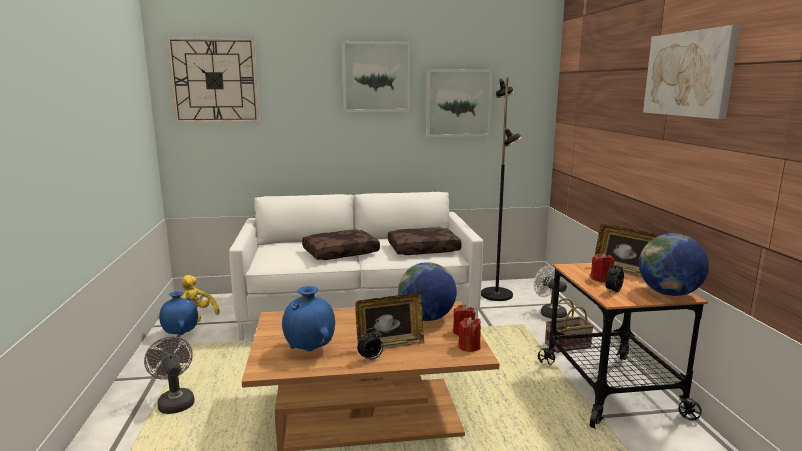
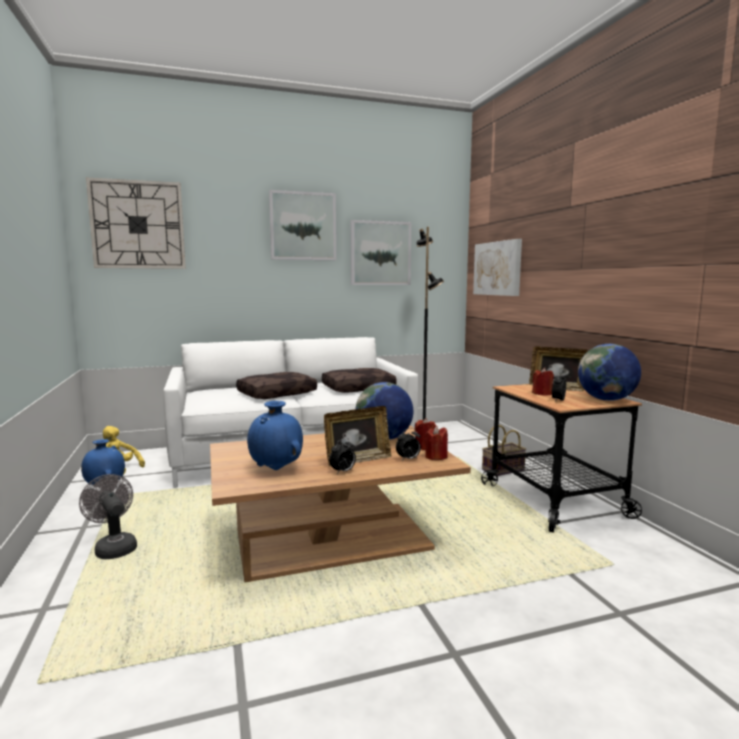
camera: 10 degrees left, 5 degrees down
(440, 348) = (408, 459): none -> alarm clock
(549, 313) = (477, 446): white fan -> none
(689, 74) = (604, 206): picture -> picture (497, 268)

